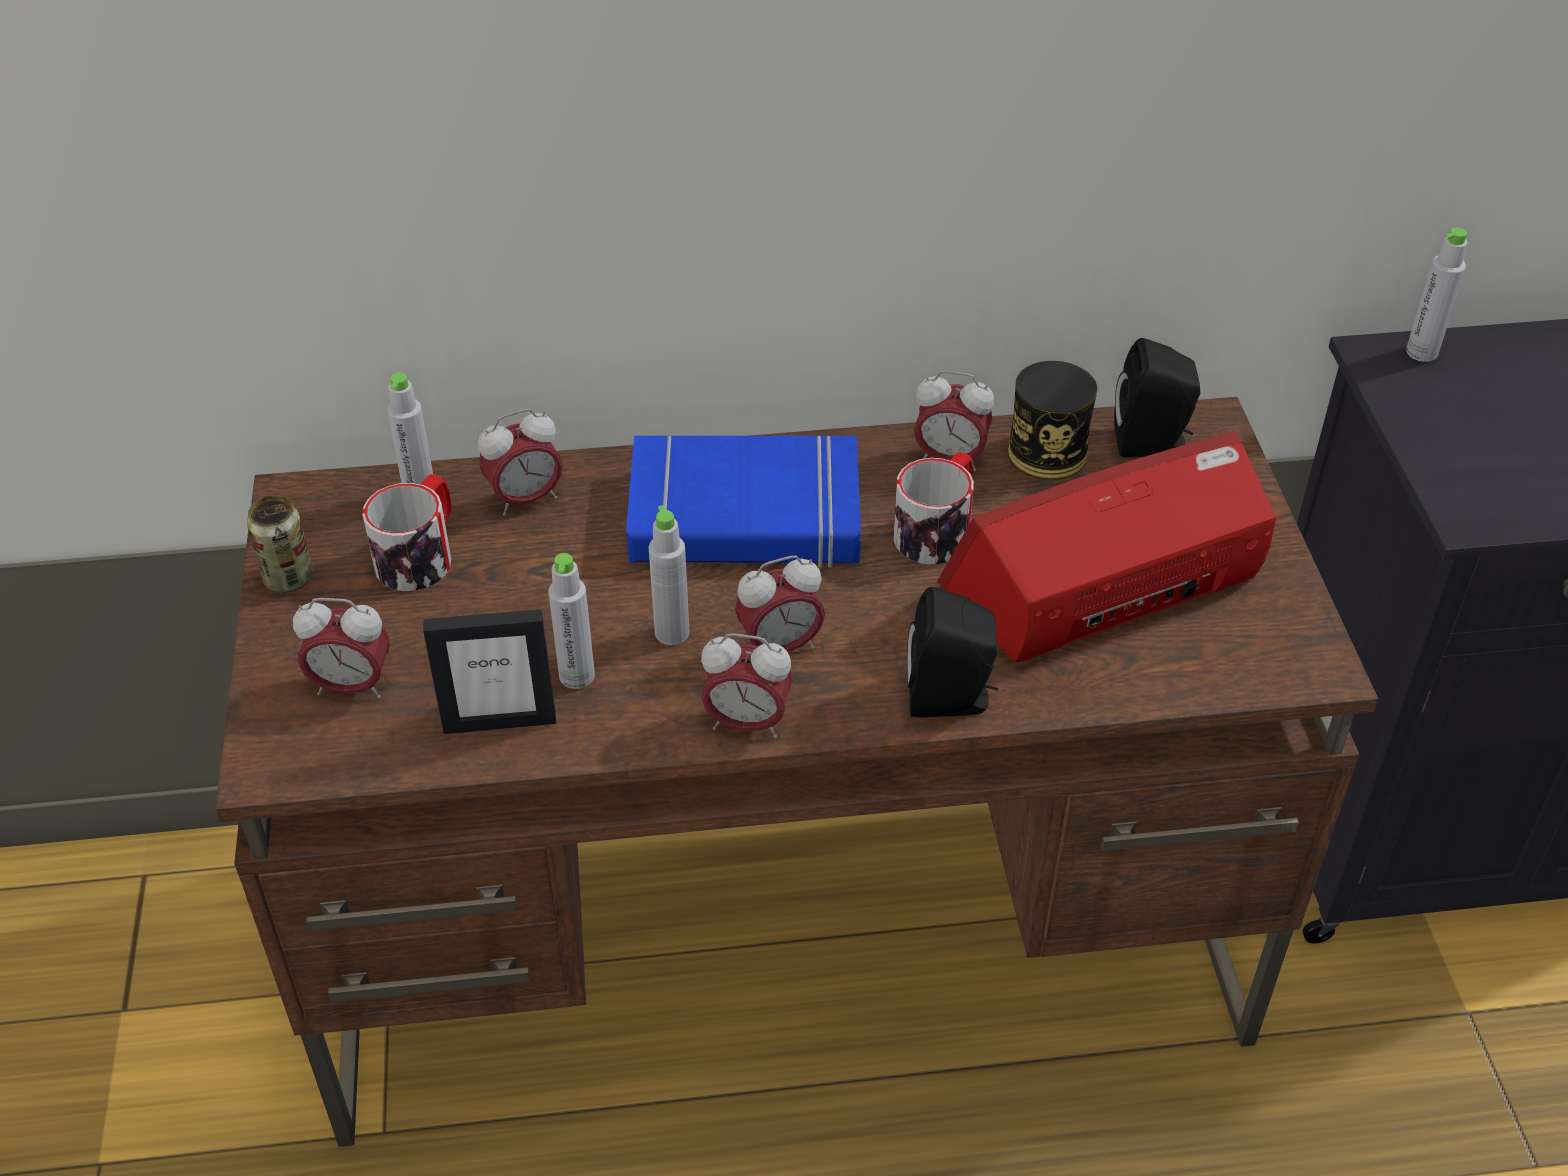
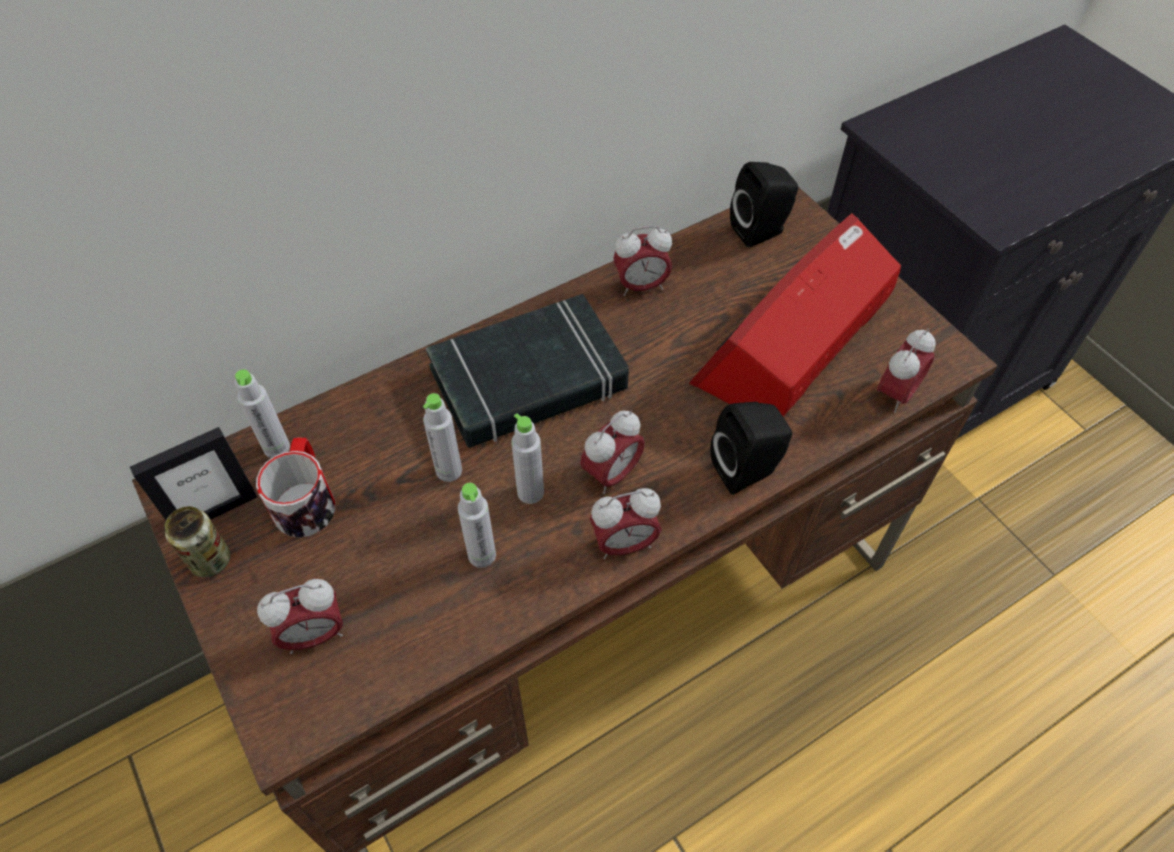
camera: 25 degrees left, 10 degrees up
(500, 722) = (446, 617): picture frame -> picture frame (215, 511)
(525, 499) = (361, 423): alarm clock -> alarm clock (896, 394)
(745, 517) = (529, 380): blue book -> black book
(938, 529) = (664, 342): mug -> none
(1047, 453) = (700, 260): can -> none
(1421, 352) = (901, 116): grey bottle -> grey bottle (449, 470)

